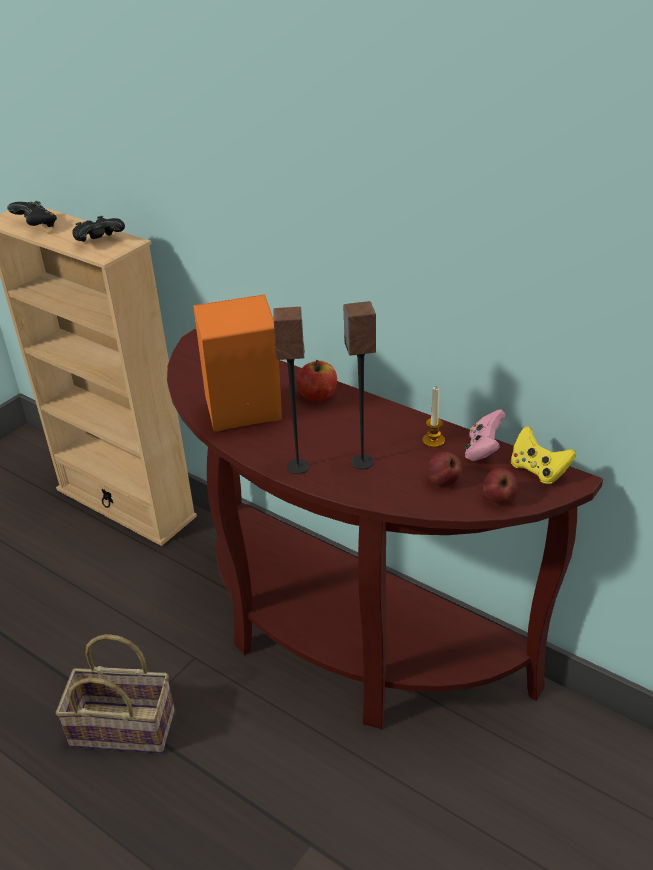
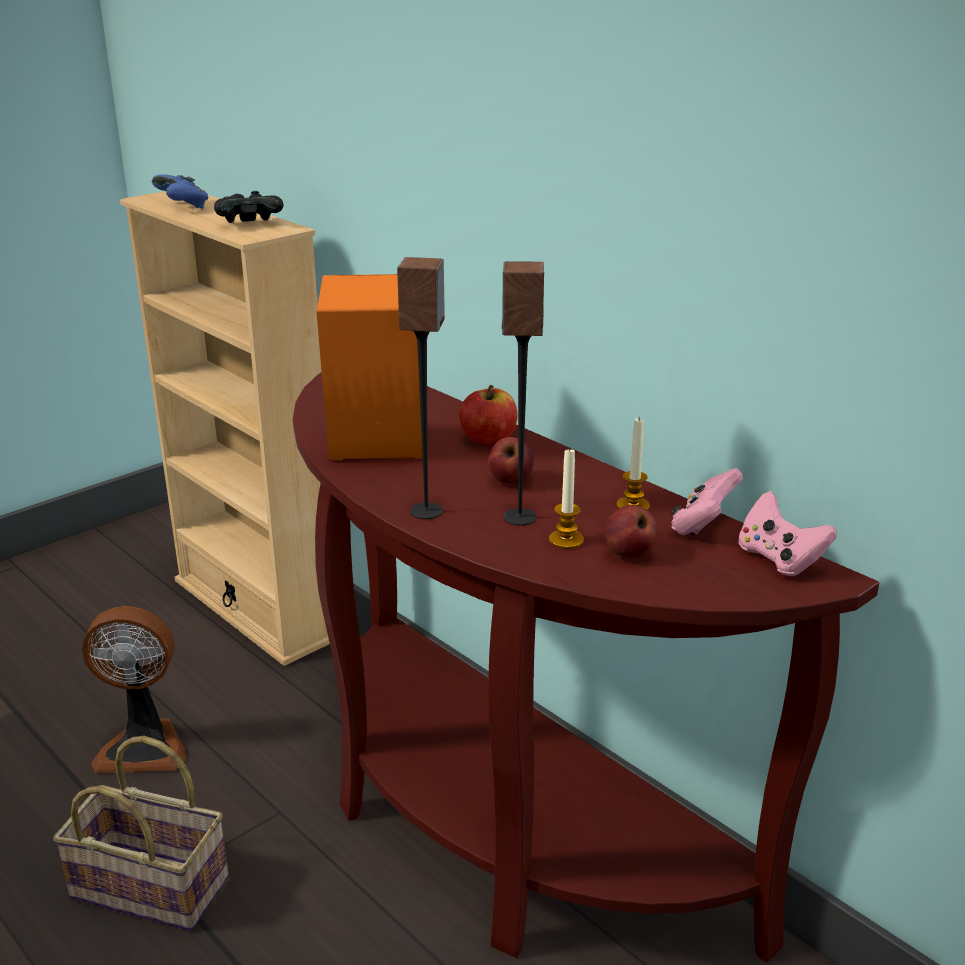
camera: 10 degrees right, 10 degrees down
(36, 226) = (183, 206): black game controller -> blue game controller
(81, 626) = (144, 746): none -> fan
(399, 477) = (566, 540): none -> candle
(499, 499) = (706, 585): apple -> apple (510, 481)
(538, 470) = (779, 559): yellow game controller -> pink game controller

